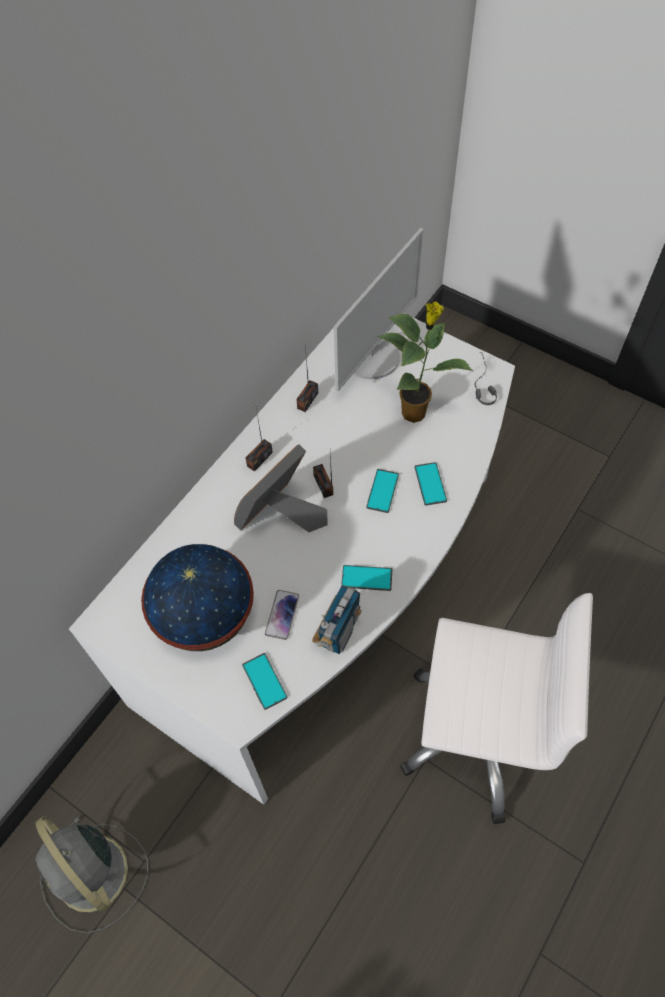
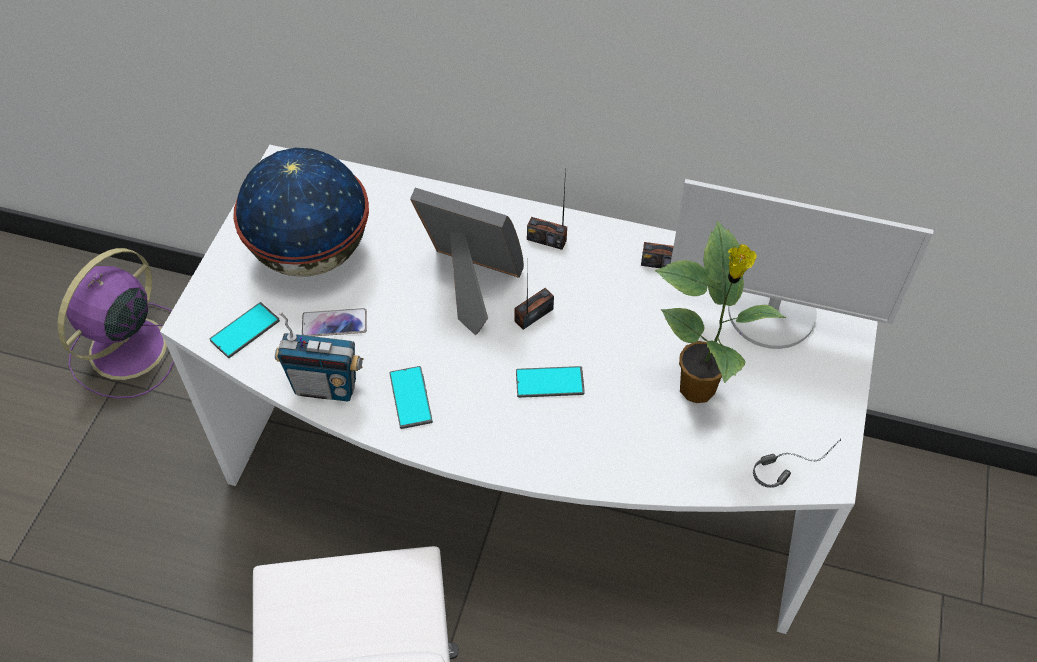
camera: 70 degrees right, 5 degrees down
(94, 875) = (125, 351): grey fan -> purple fan
(430, 484) = (583, 436): phone -> none

